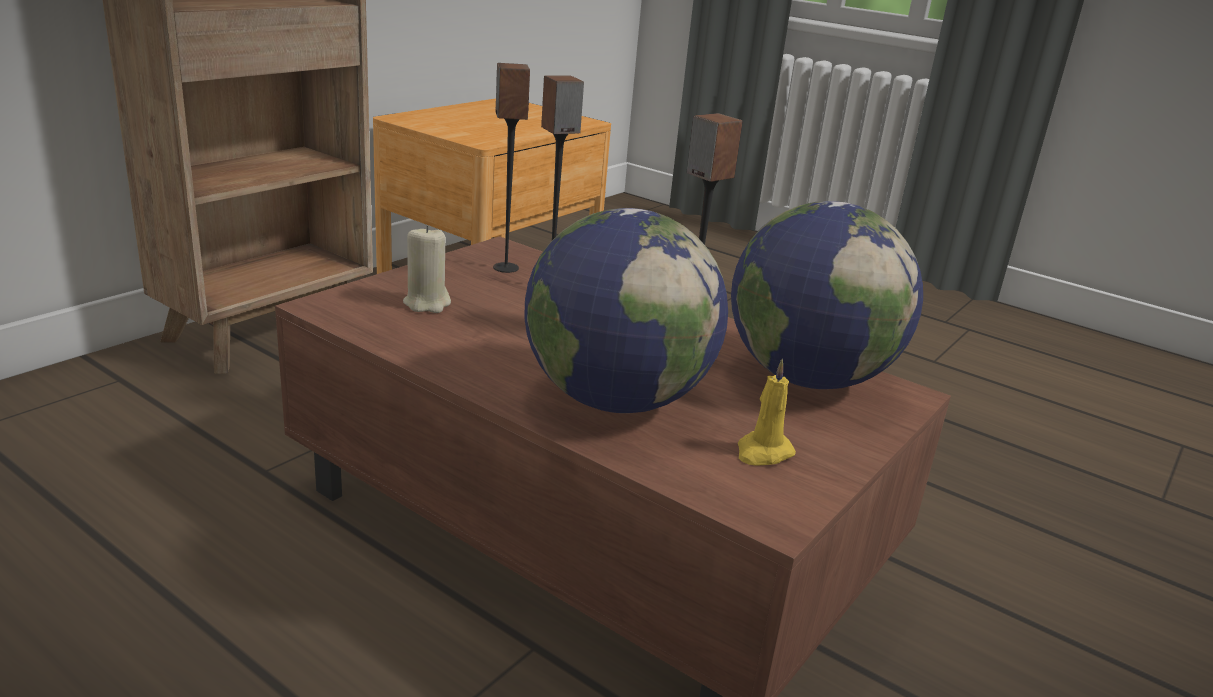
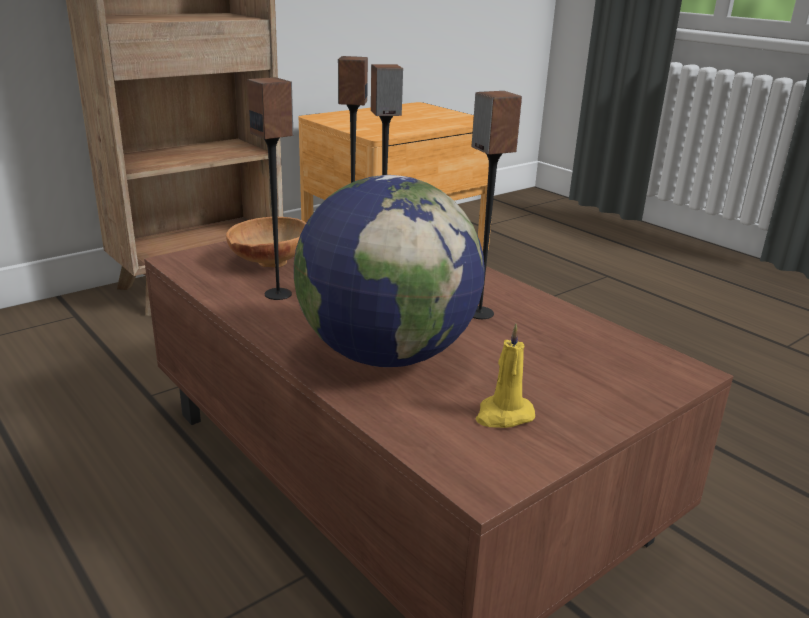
camera: 15 degrees right, 0 degrees up
(427, 303) = (268, 262): beige candle -> brown bowl
(462, 340) = (278, 294): none -> speaker
(808, 378) = (586, 348): globe -> none

